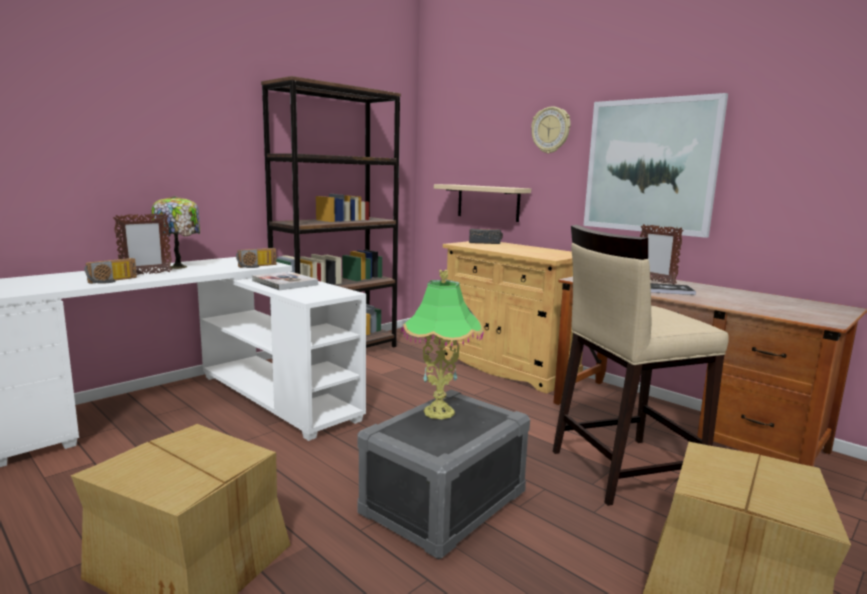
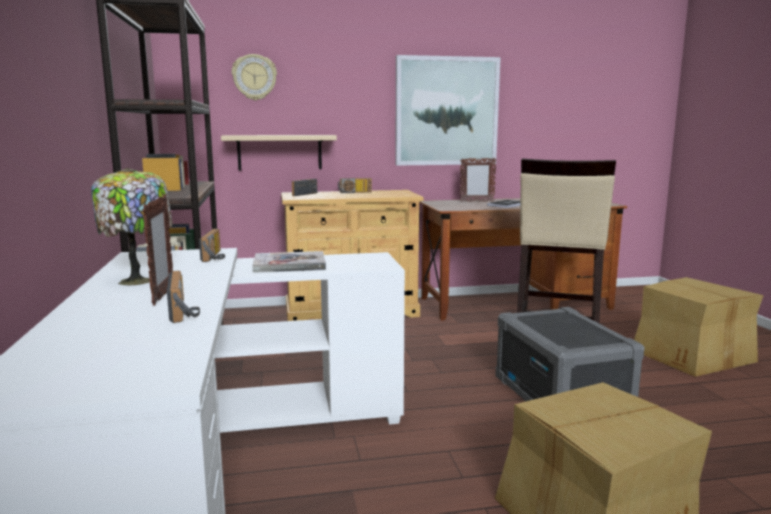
camera: 55 degrees left, 0 degrees up
(439, 412) = (543, 325): table lamp -> none
(527, 248) = (354, 192): none -> radio
(551, 130) = (350, 78): wall clock -> wall clock (254, 77)

